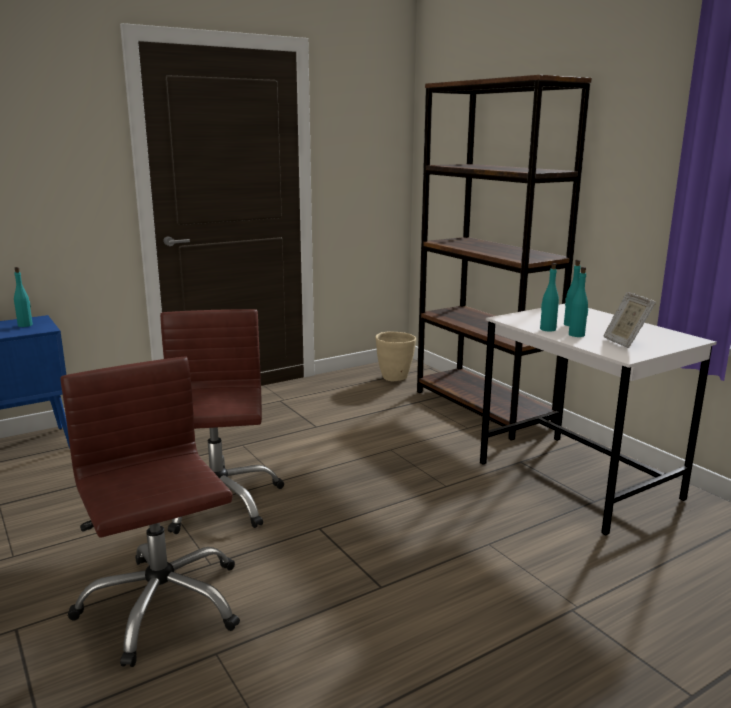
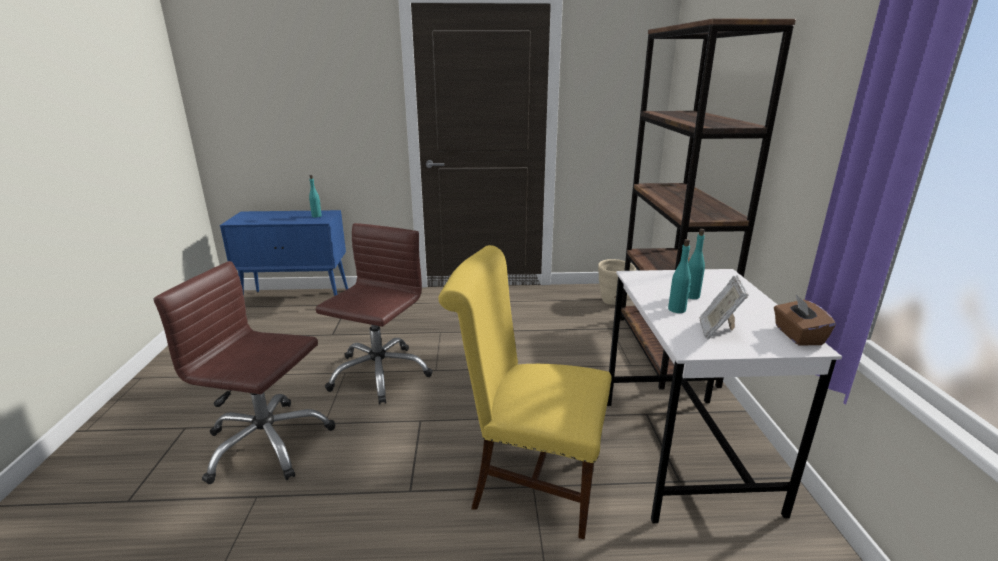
camera: 30 degrees right, 5 degrees up
(161, 605) = (267, 443): brown office chair -> brown office chair turned 75 degrees counterclockwise
(479, 540) = (529, 479): none -> yellow chair
(547, 329) = (656, 296): turquoise bottle -> none
(676, 335) = (797, 335): none -> brown tissue box

